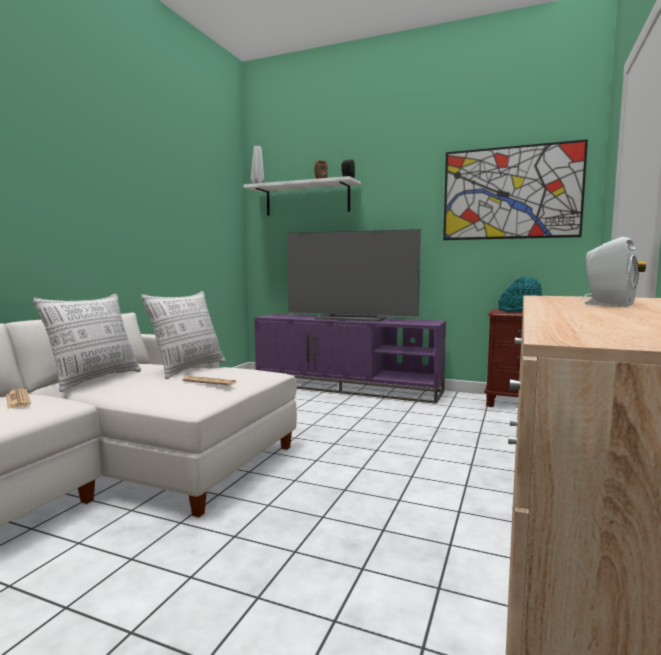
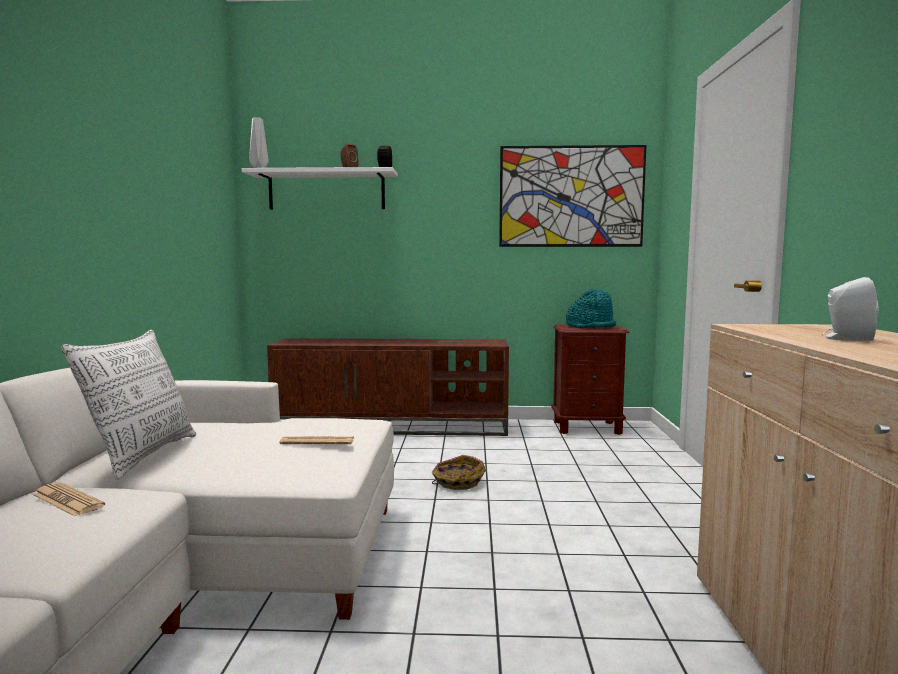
camera: 20 degrees left, 0 degrees up
(188, 369) = (260, 426): pillow -> none
(348, 387) = (393, 426): purple tv stand -> brown tv stand
(351, 318) = (396, 341): television -> none
(362, 433) = (457, 482): none -> basket

